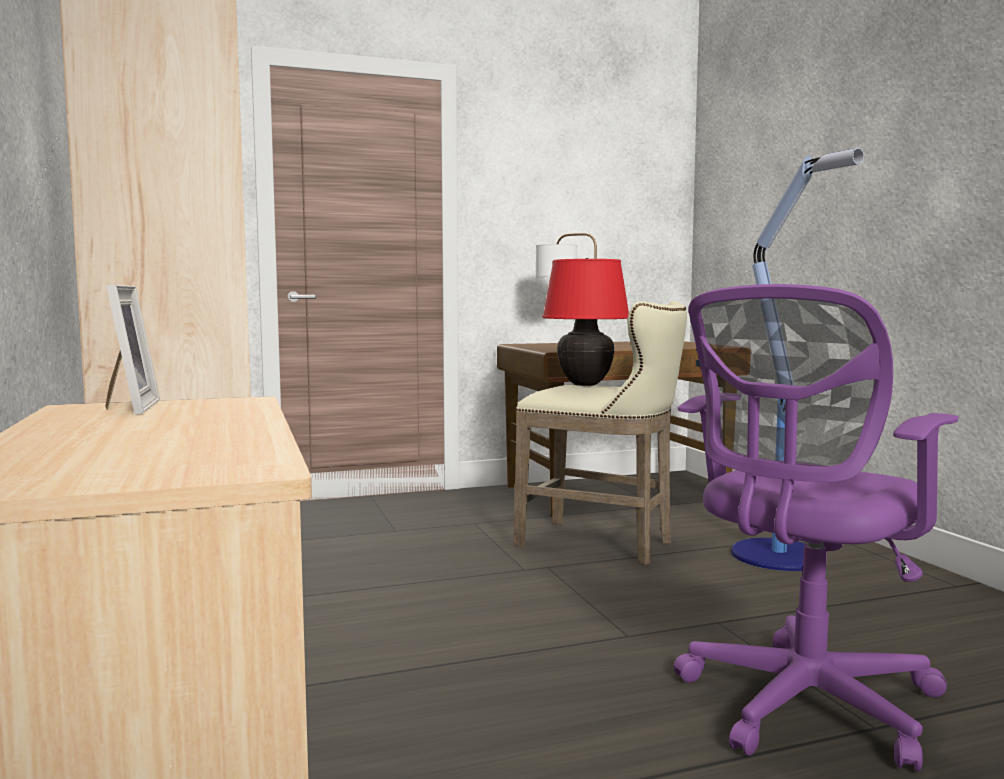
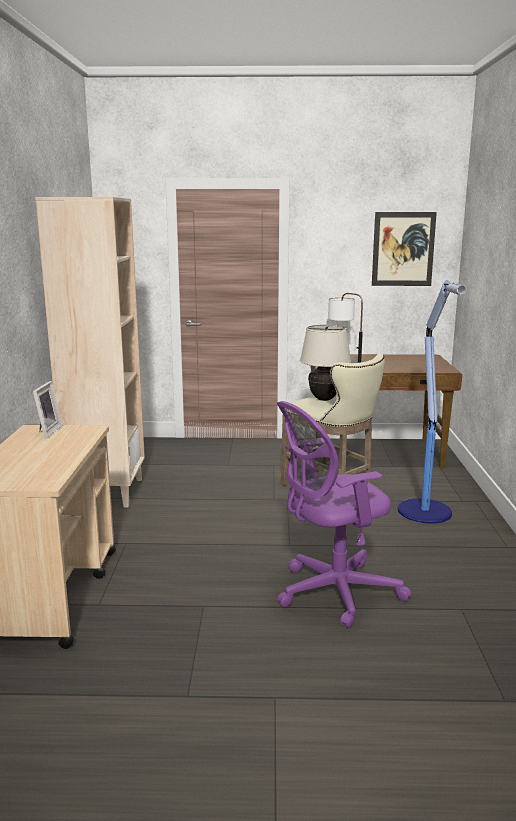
camera: 20 degrees right, 10 degrees up
(585, 384) = (324, 399): red table lamp -> beige table lamp
(620, 184) = (403, 249): none -> picture

